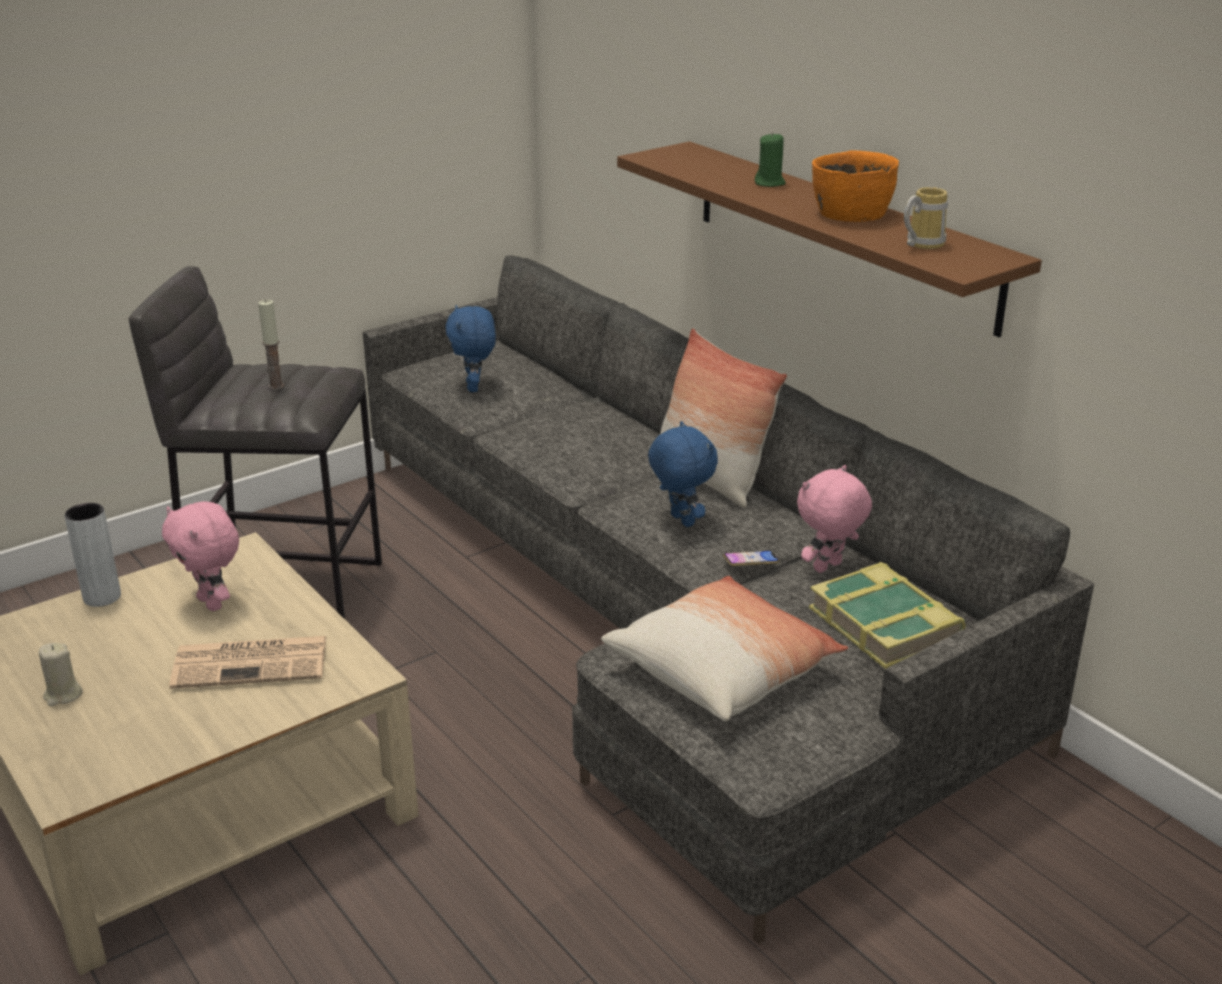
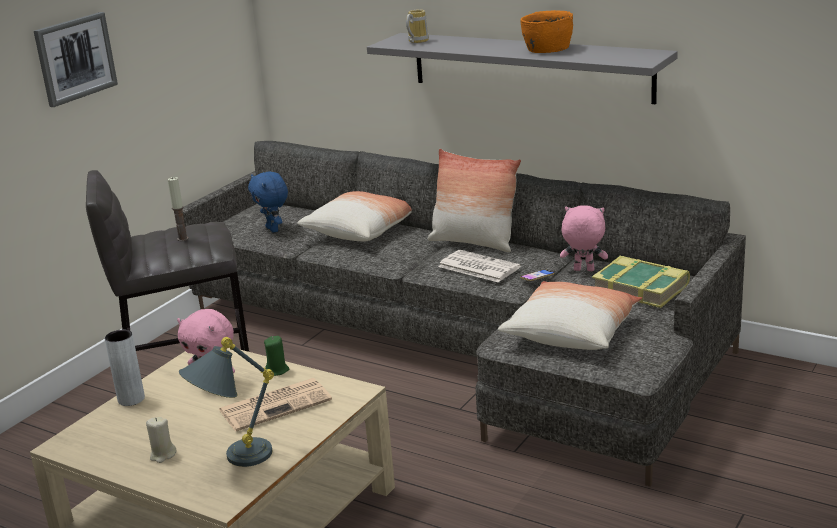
camera: 20 degrees left, 5 degrees down
(132, 731) = (233, 459): none -> grey table lamp
(212, 107) = (75, 58): none -> picture
(580, 418) = (361, 230): none -> pillow
(680, 521) = (477, 267): blue plush toy -> newspaper
(770, 183) = (480, 43): green candle -> green candle (277, 370)
(828, 568) = (583, 270): pink plush toy -> pink plush toy turned 75 degrees clockwise
(841, 233) = (530, 67): brown shelf -> grey shelf
(920, 244) = (605, 55): mug -> mug (416, 41)

